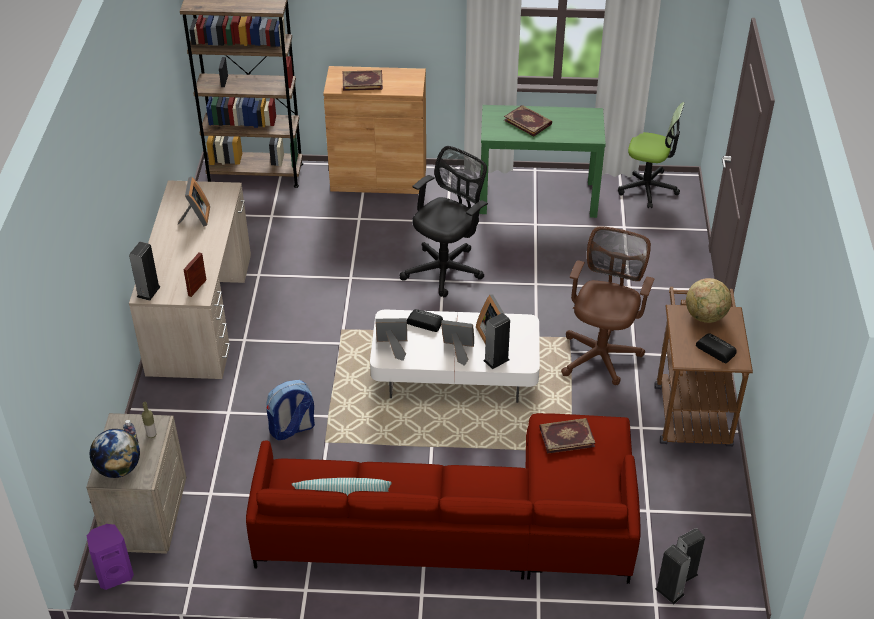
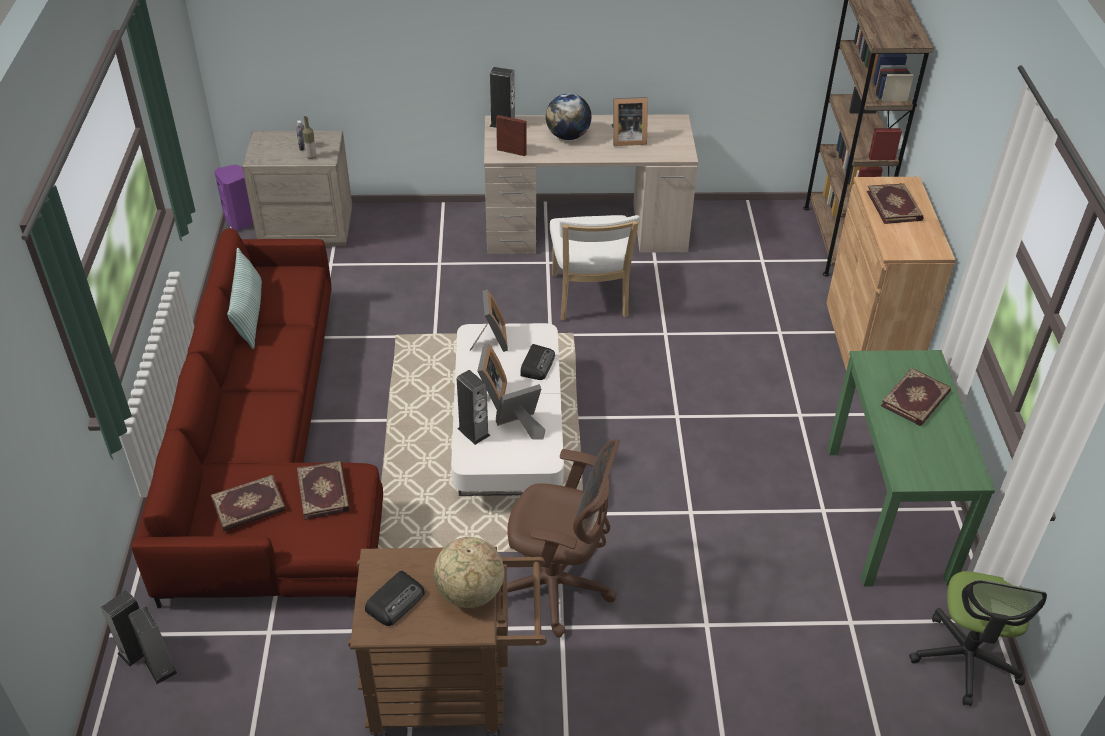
camera: 85 degrees right, 0 degrees up
(119, 468) = (271, 144): globe -> globe (568, 136)
(292, 429) = (415, 309): backpack -> none
(300, 316) = (590, 299): none -> white chair
(446, 269) = (701, 418): black office chair -> none
(582, 481) = (249, 506): none -> book

